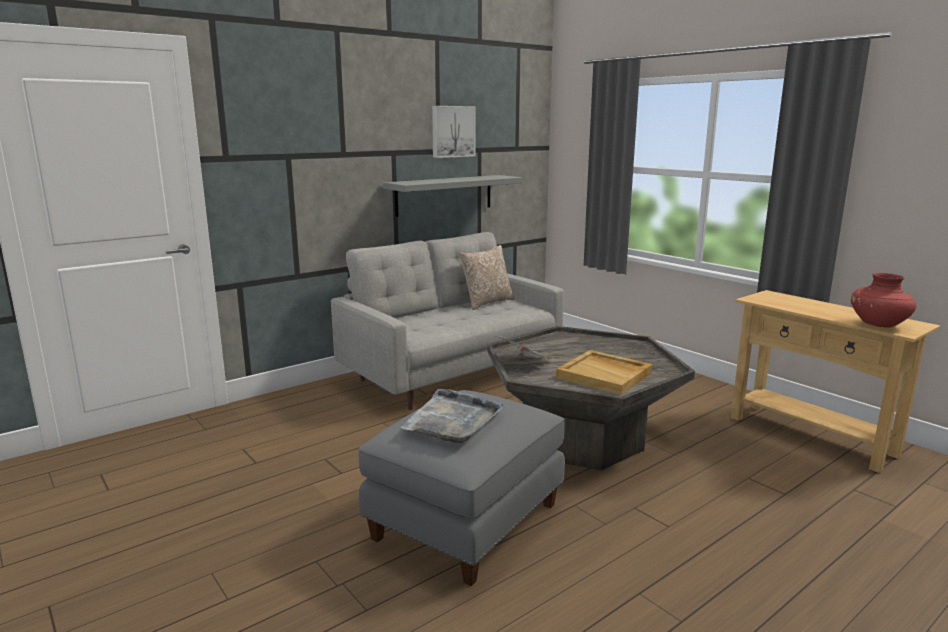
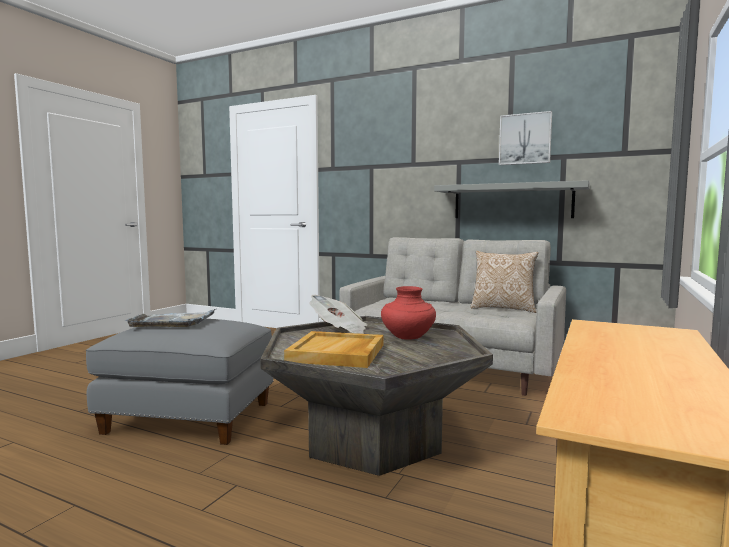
camera: 65 degrees right, 10 degrees down
(879, 324) = (608, 395): red vase -> red vase (408, 337)

